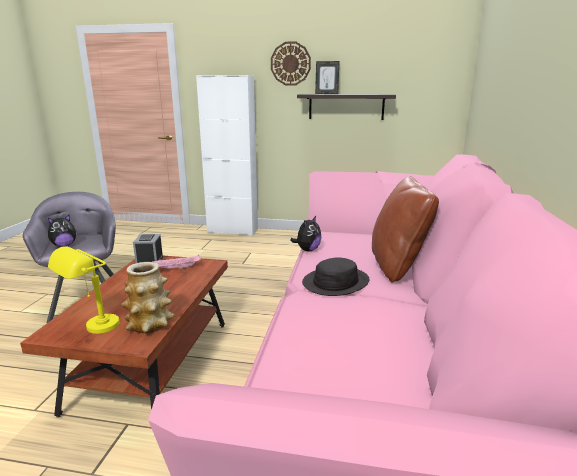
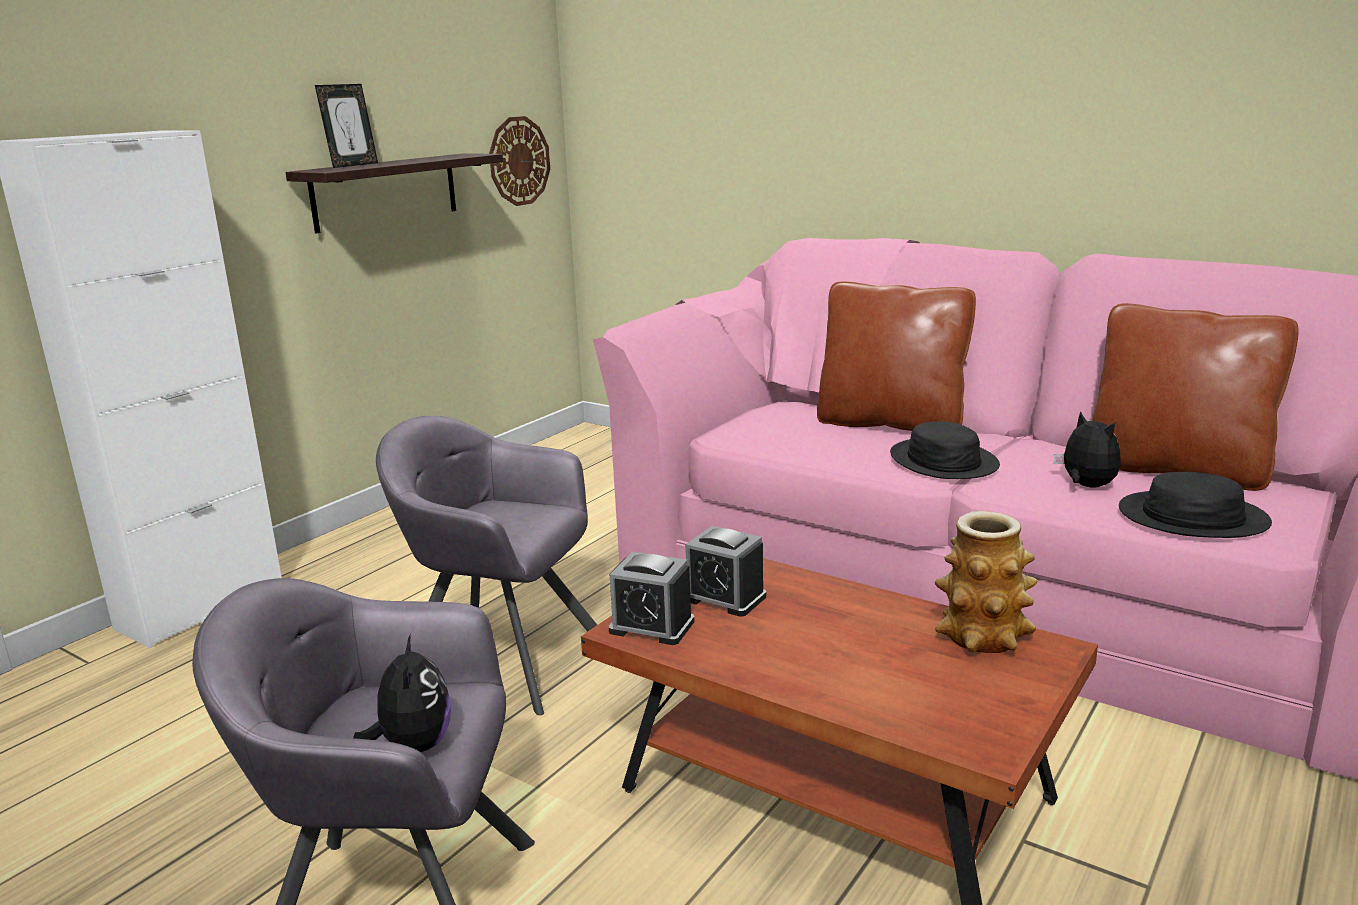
camera: 65 degrees left, 0 degrees up
(93, 330) = (986, 695): yellow table lamp -> none
(176, 269) = (724, 598): pink tray -> alarm clock
(225, 278) = (502, 659): none -> grey armchair
(290, 63) = (247, 93): wall clock -> wall clock (519, 161)
(297, 368) = (1192, 518): none -> black hat
(307, 250) = (787, 459): plush toy -> plush toy (1086, 486)
(413, 367) = (1176, 470): none -> brown pillow

